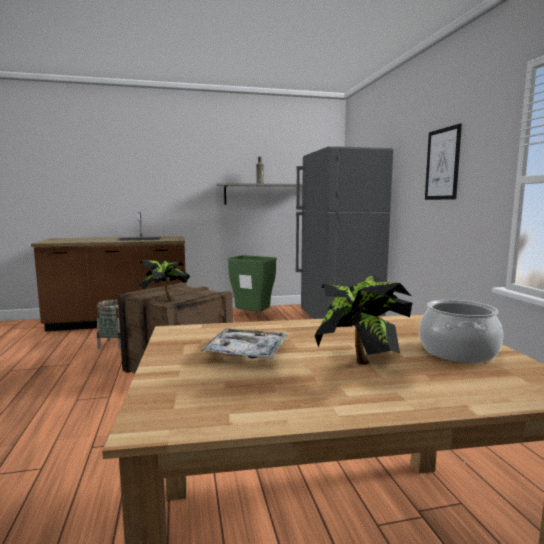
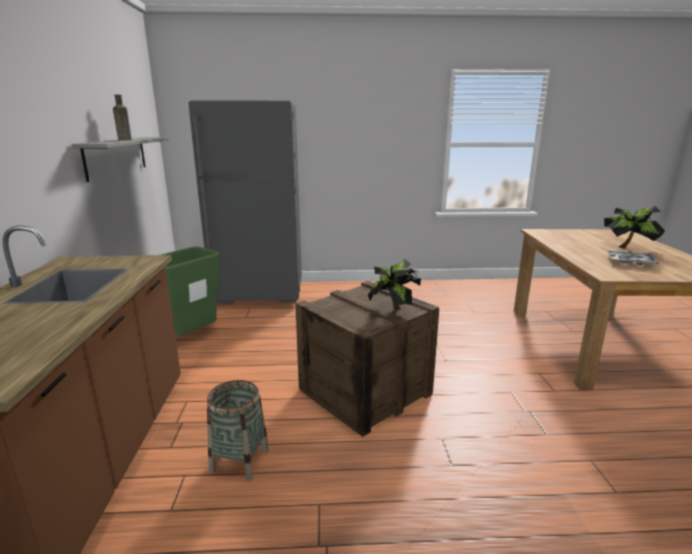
camera: 80 degrees left, 10 degrees up
(442, 164) = (370, 127): picture -> none
(458, 352) = (591, 235): cooking pot -> none

